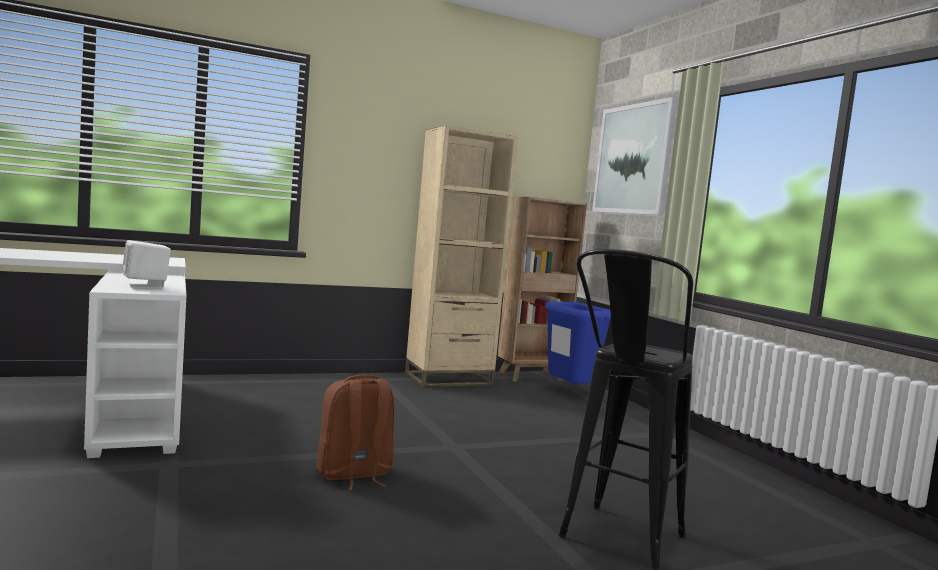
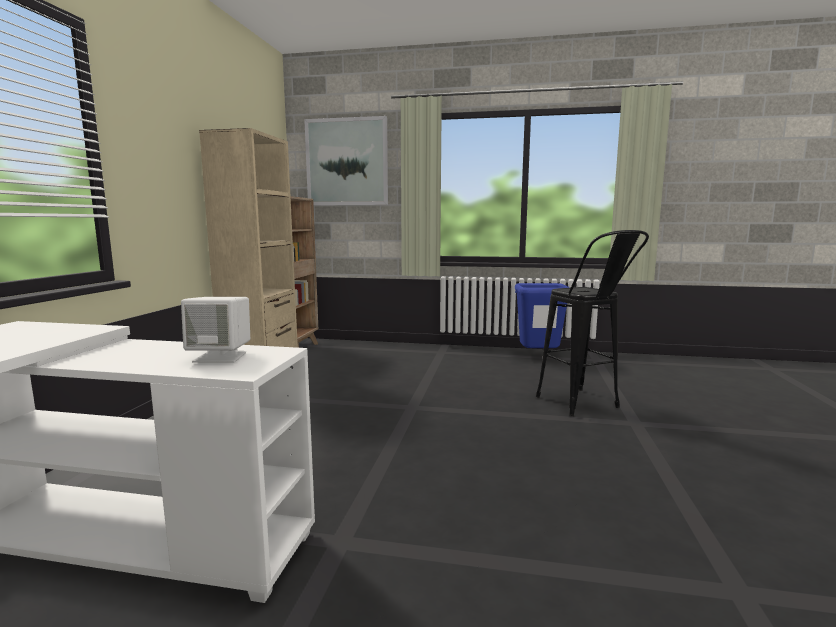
camera: 55 degrees left, 5 degrees up
(354, 475) = (438, 453): brown backpack -> none
(569, 393) = (345, 349): blue trash can -> blue trash can (538, 357)

